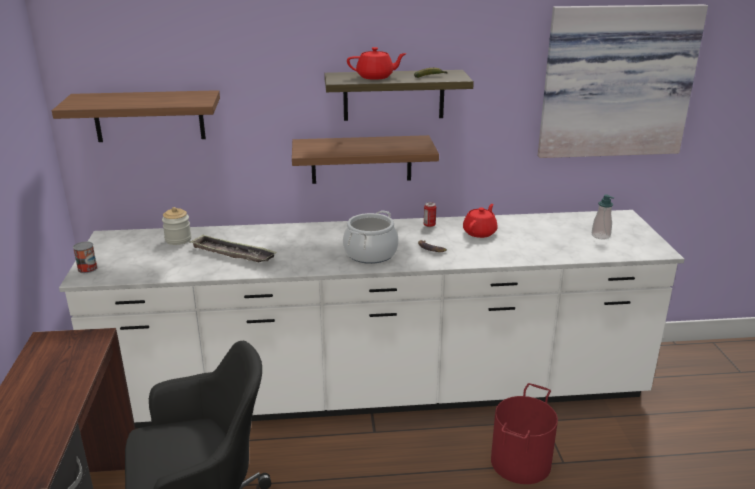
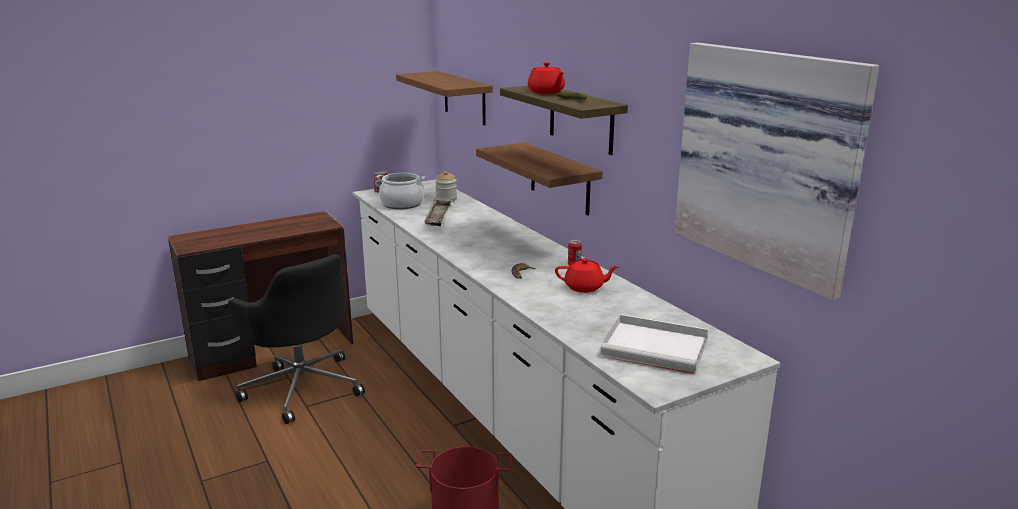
camera: 65 degrees right, 5 degrees down
(370, 253) = (485, 254): cooking pot -> cooking pot (402, 204)
(600, 236) = (657, 348): soap dispenser -> white tray

